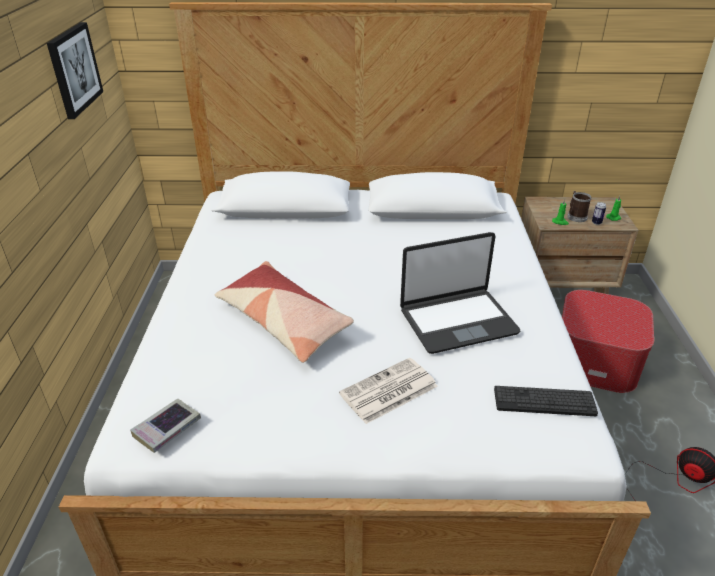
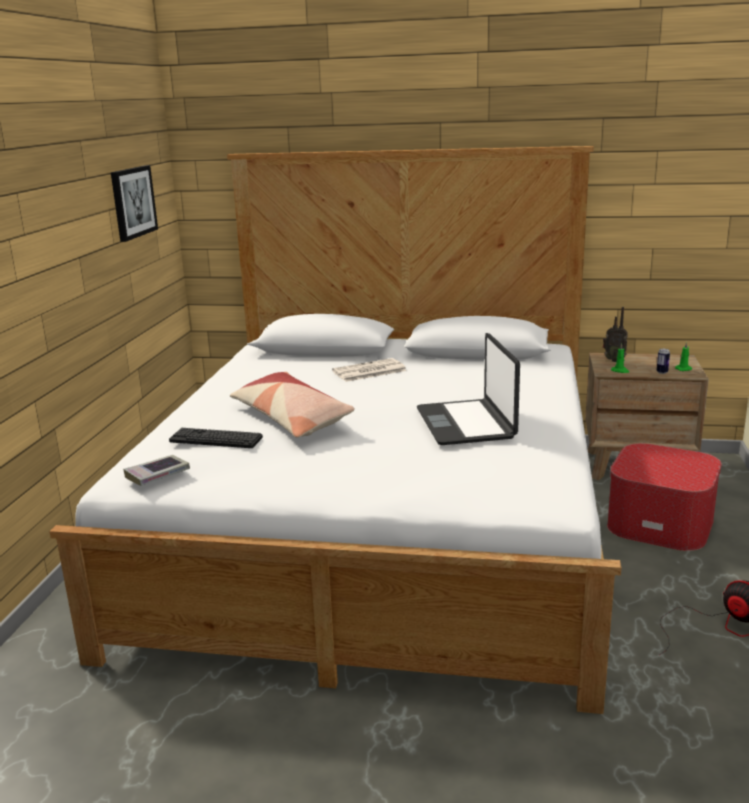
camera: 10 degrees right, 15 degrees down
(388, 391) = (375, 464): newspaper -> newspaper (368, 371)
(457, 321) = (466, 424): laptop -> laptop turned 90 degrees clockwise
(544, 402) = (531, 477): keyboard -> keyboard (216, 439)
(550, 207) = (614, 360): none -> radio
(575, 216) = (640, 367): mug -> none

